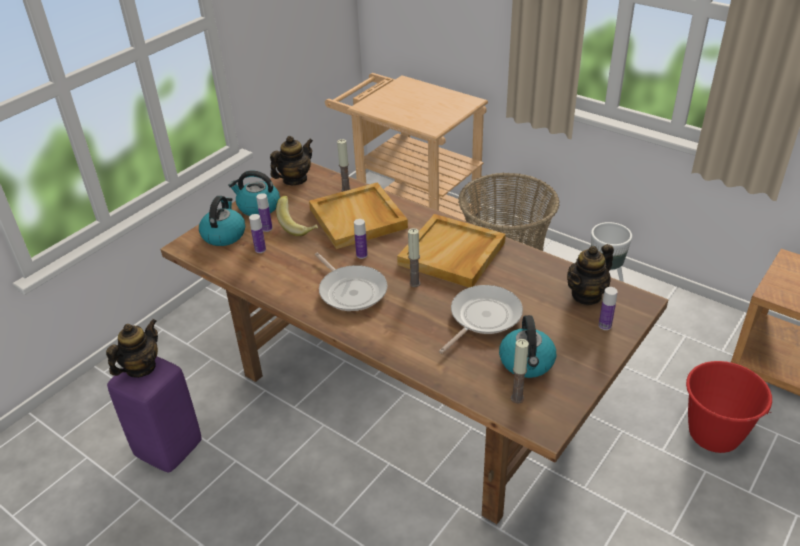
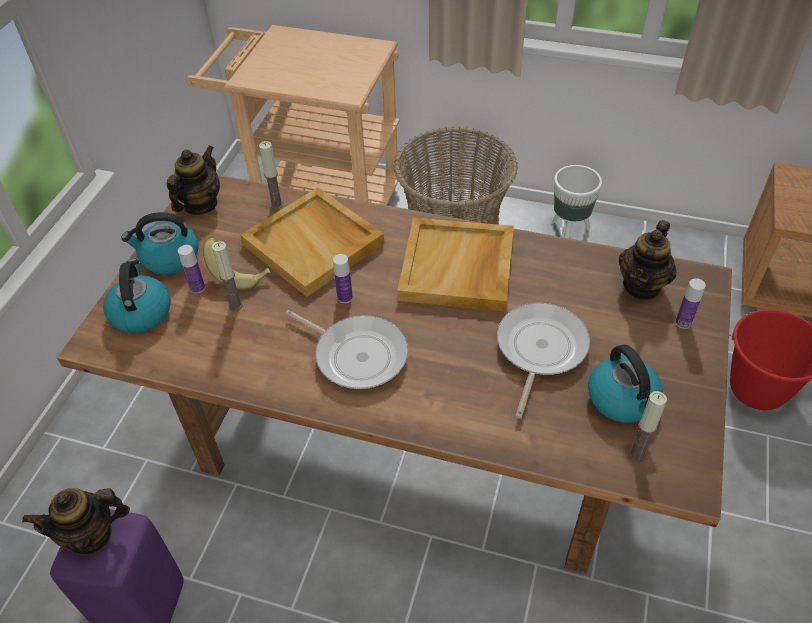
camera: 20 degrees left, 10 degrees up
(141, 368) = (91, 535): teapot -> teapot turned 120 degrees counterclockwise
(260, 250) = (204, 323): bottle -> none
(414, 283) = (433, 322): candle -> candle (235, 305)

